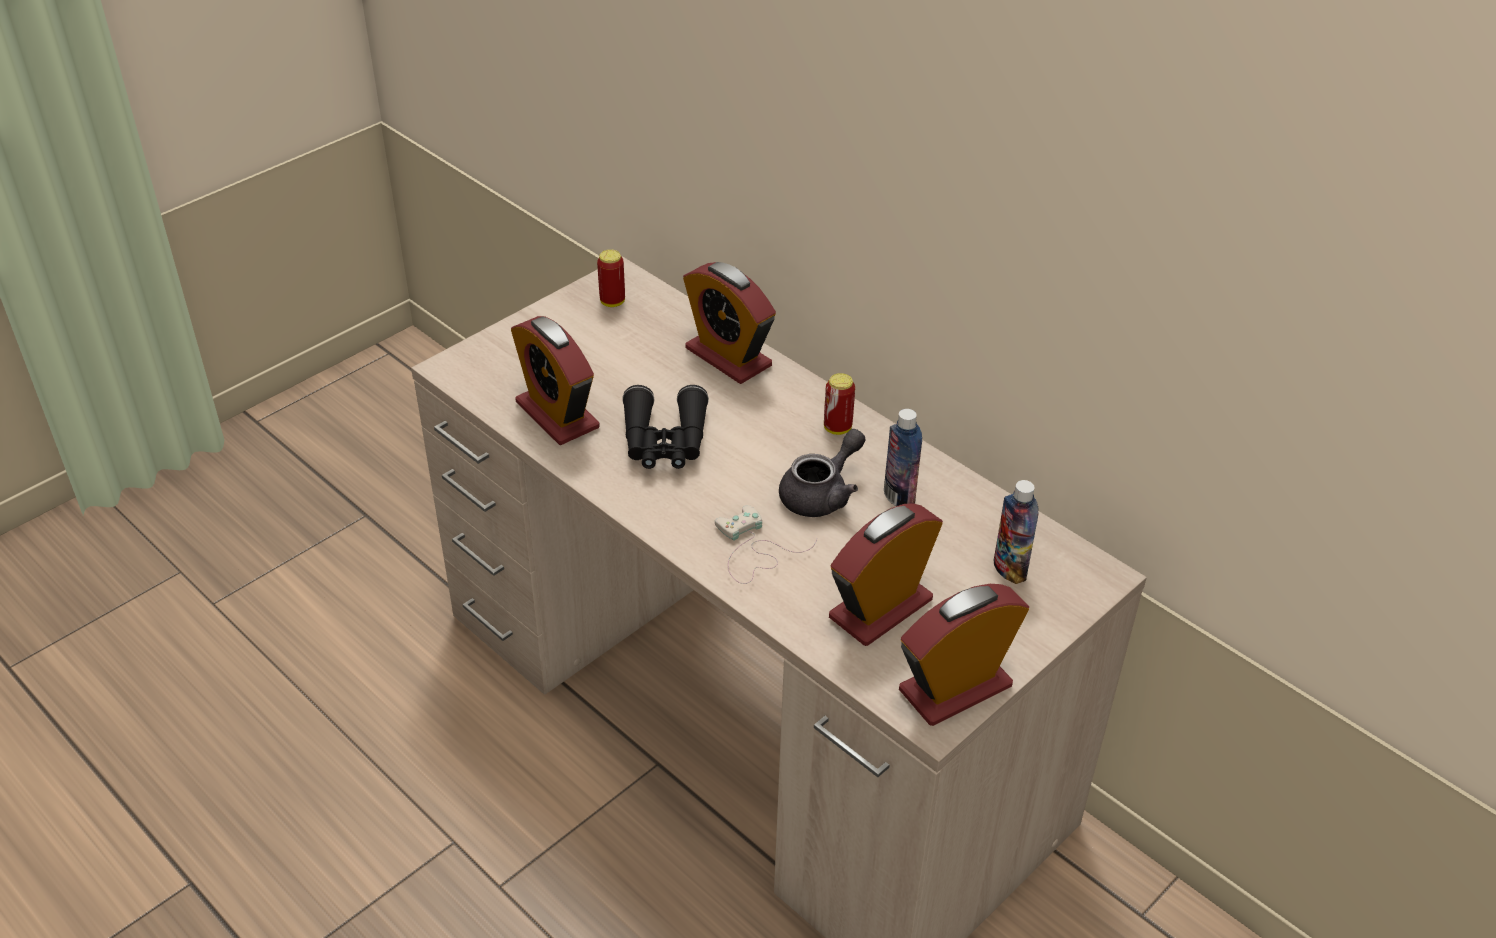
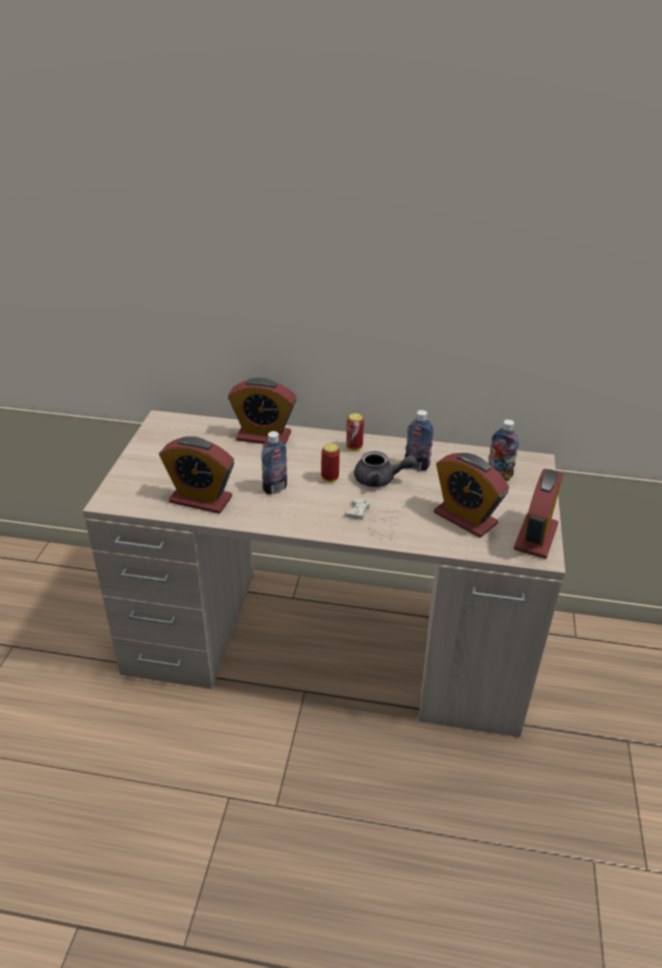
camera: 35 degrees left, 5 degrees down
(612, 302) = (170, 433): can -> can (330, 478)
(665, 442) = (275, 488): black binoculars -> bottle
(822, 494) = (380, 479): grey teapot -> grey teapot turned 90 degrees clockwise
(880, 609) = (465, 518): alarm clock -> alarm clock turned 60 degrees counterclockwise

